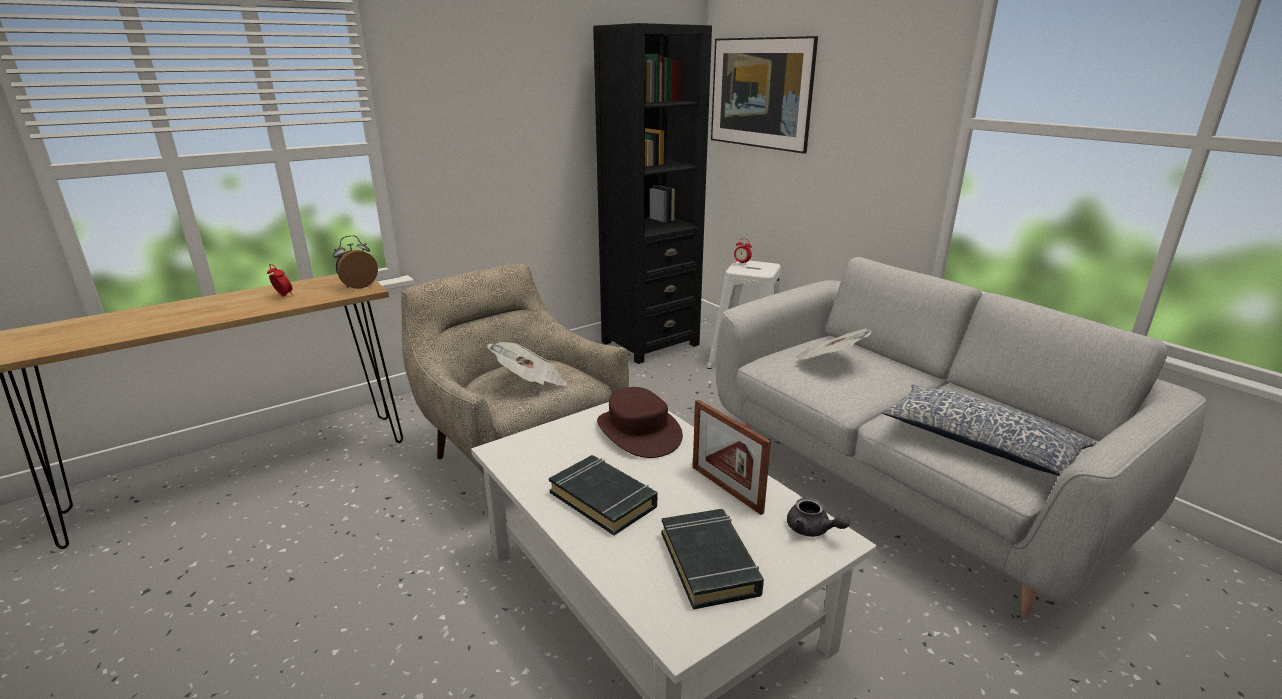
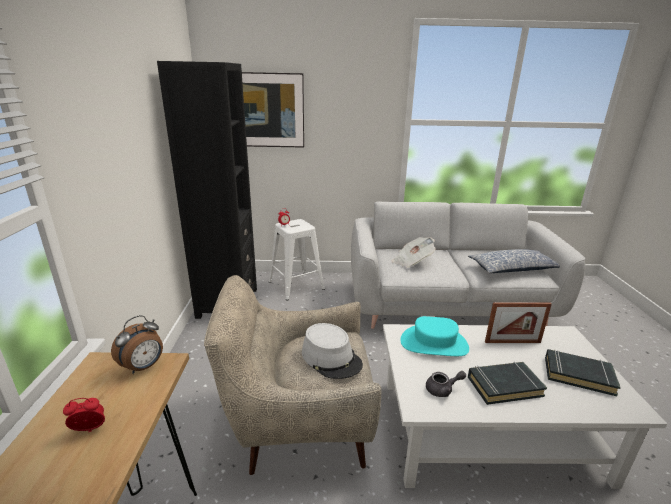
camera: 55 degrees left, 0 degrees up
(358, 286) = (144, 367): alarm clock -> alarm clock turned 135 degrees counterclockwise
(530, 382) = (331, 358): newspaper -> grey hat
(638, 432) = (434, 344): brown hat -> turquoise hat
(812, 530) = (558, 335): grey teapot -> grey teapot (443, 390)

